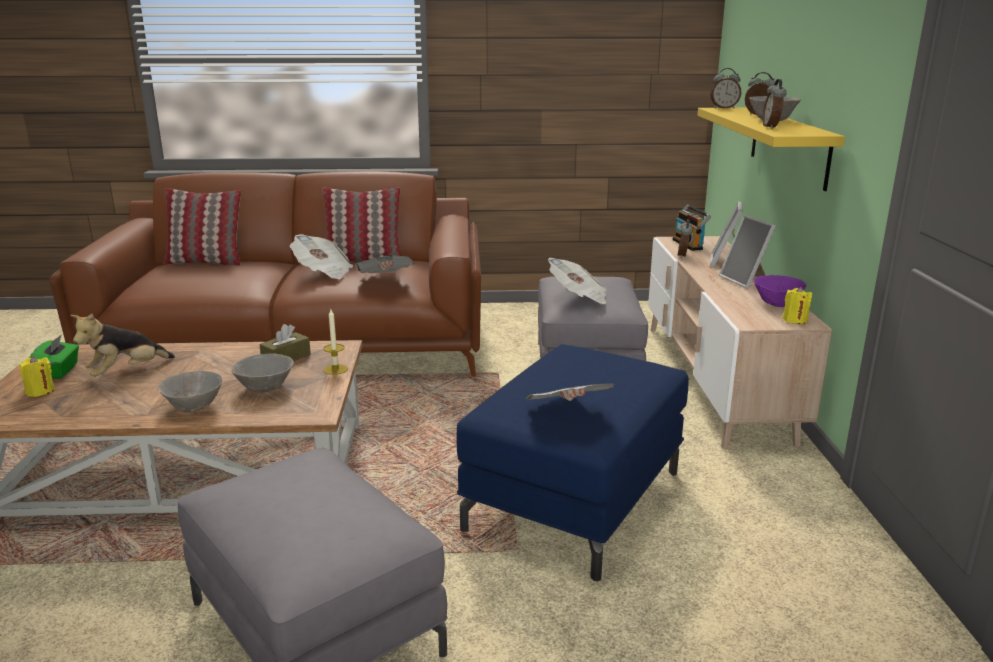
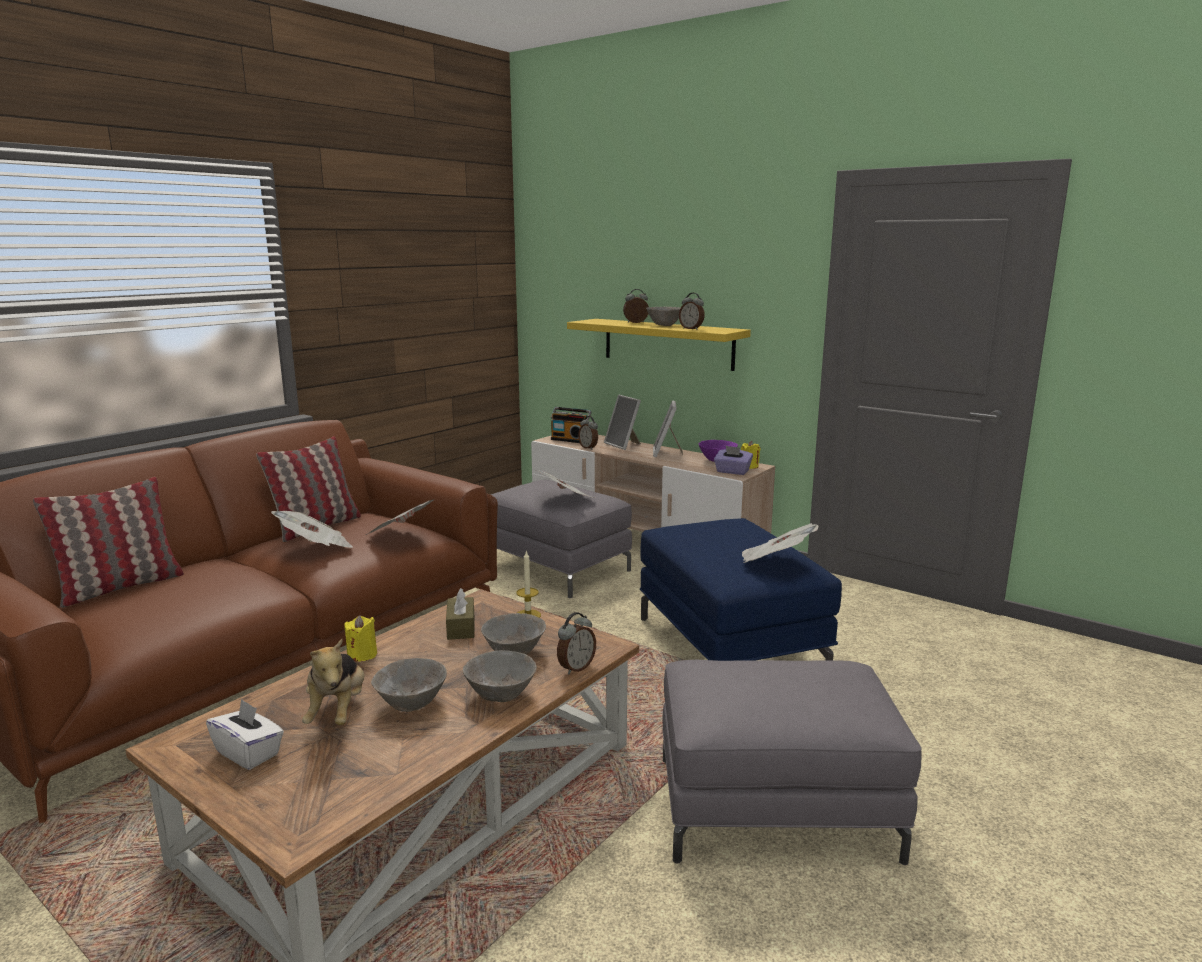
camera: 50 degrees left, 5 degrees down
(40, 391) = (291, 776): yellow candle -> yellow candle (362, 655)
(59, 371) = (248, 753): green tissue box -> white tissue box
(154, 387) = (411, 704): none -> grey bowl
(724, 108) = (587, 320): alarm clock -> alarm clock (575, 668)
(745, 281) = (666, 453): picture frame -> picture frame turned 75 degrees clockwise
(757, 318) = (732, 472): none -> purple tissue box

